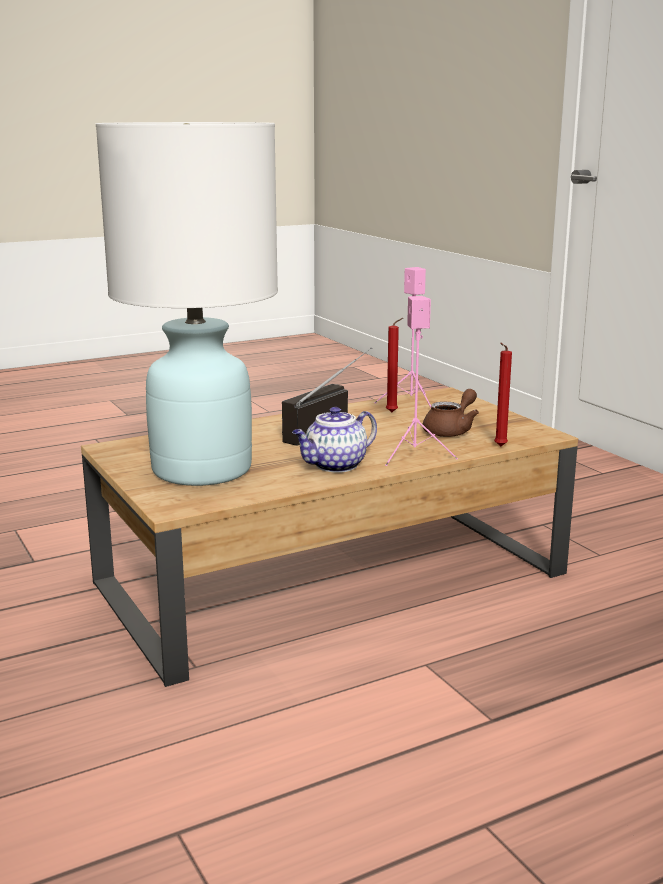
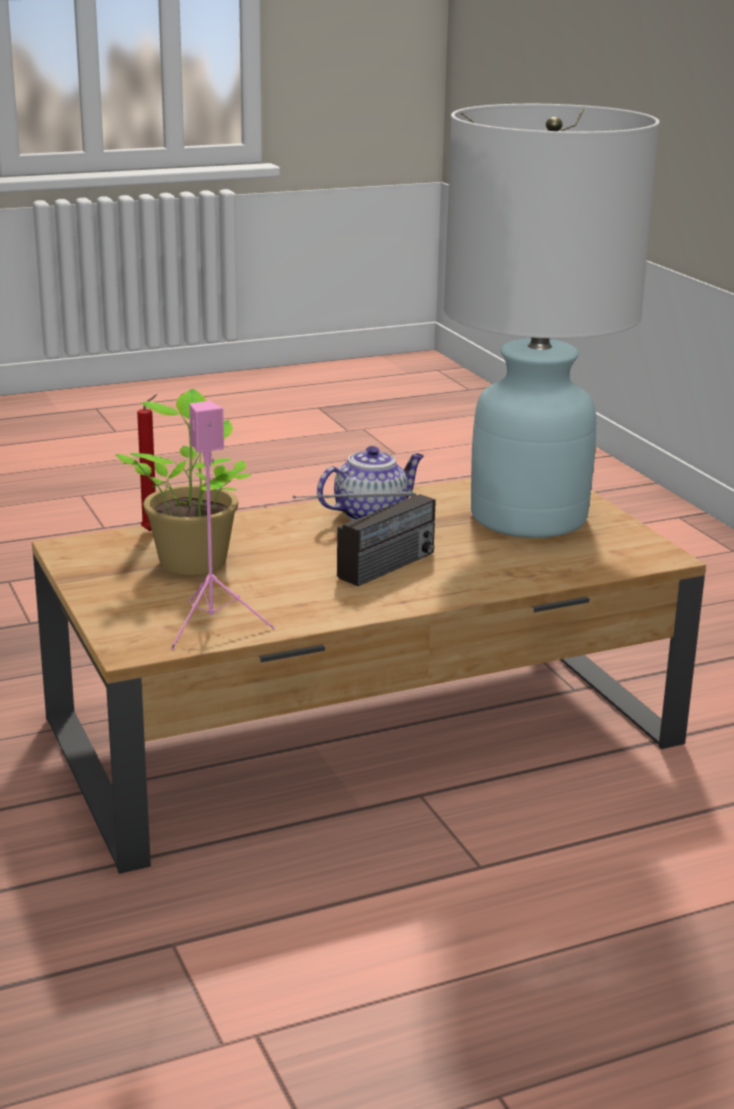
camera: 175 degrees left, 5 degrees up
(393, 412) = (255, 602): red candle -> none
(415, 455) = (267, 524): pink speaker -> none
(451, 430) = (192, 560): brown teapot -> potted plant

